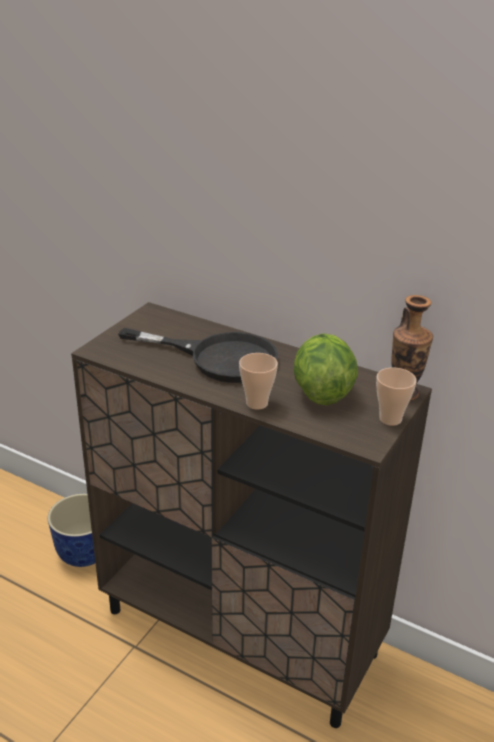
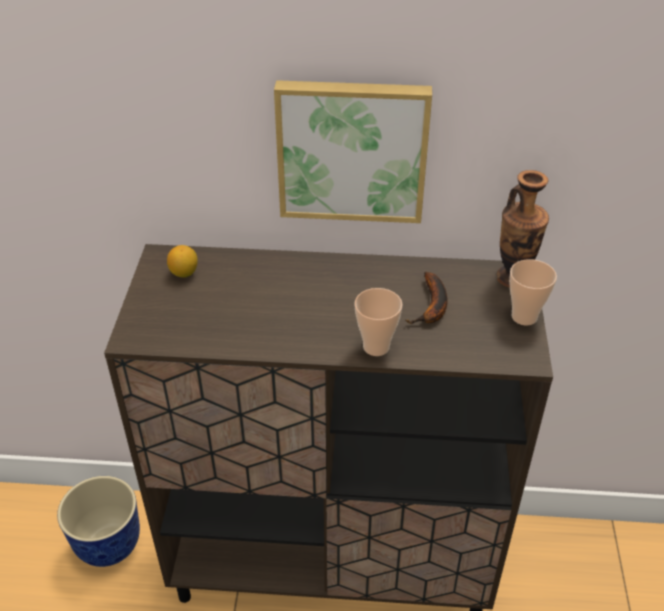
camera: 25 degrees left, 10 degrees up
(159, 324) = (184, 273): none -> lemon
(218, 357) = (288, 298): black frying pan -> none
(297, 255) = (352, 150): none -> picture
(321, 392) = (432, 307): lettuce -> banana

